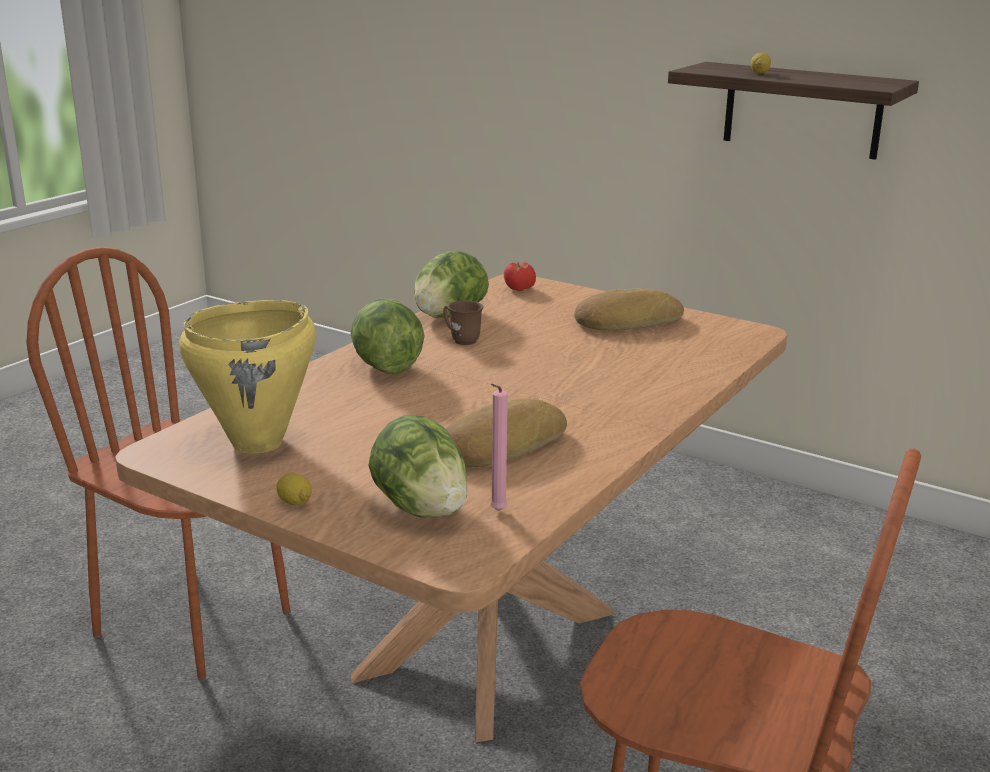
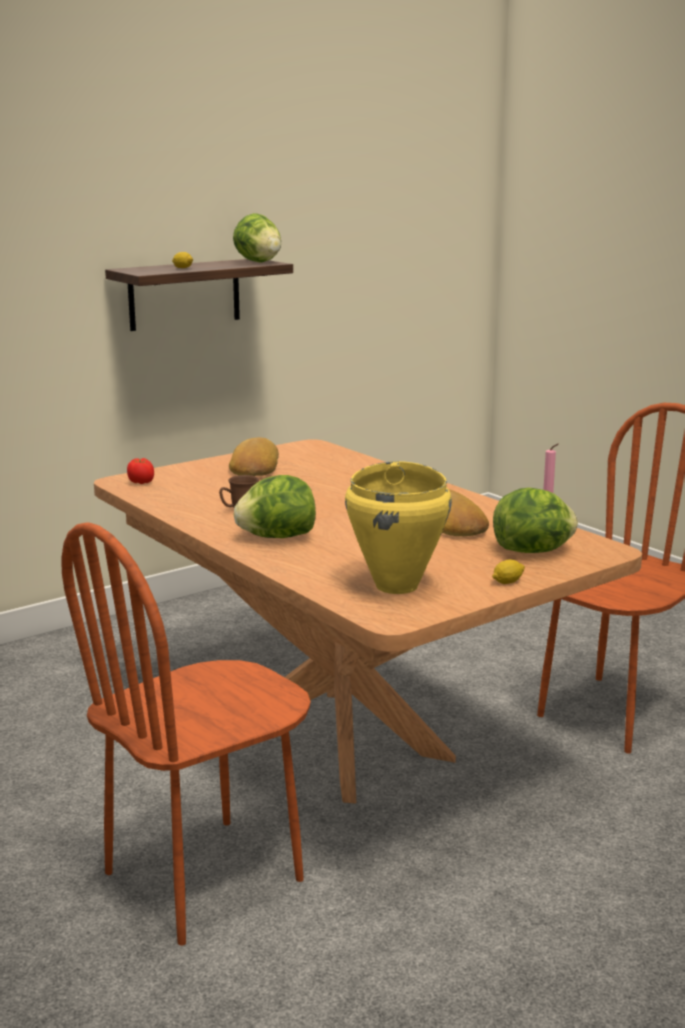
camera: 70 degrees left, 5 degrees down
(448, 315) = (179, 508): lettuce -> lettuce (259, 262)

